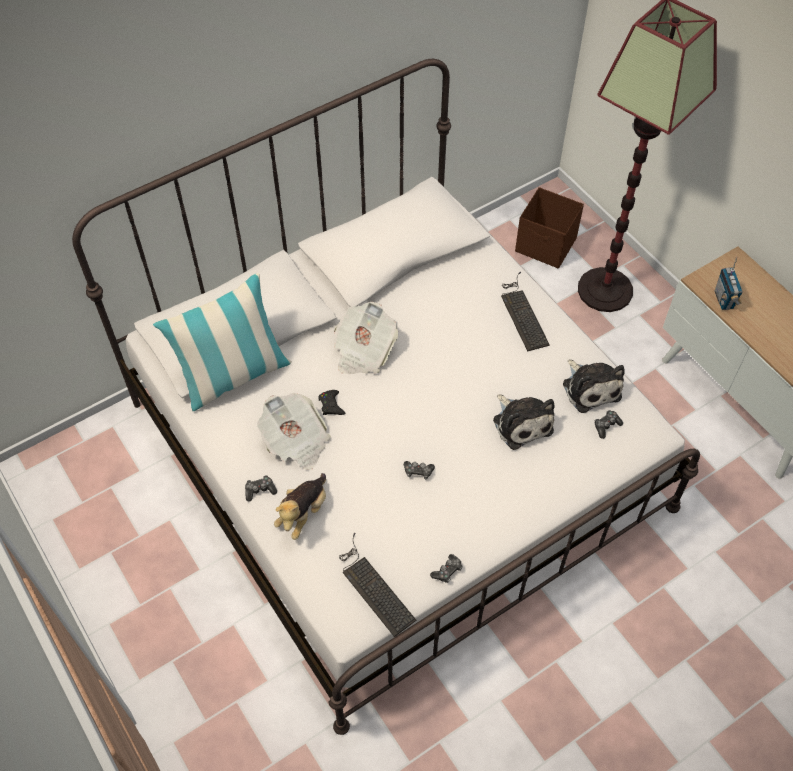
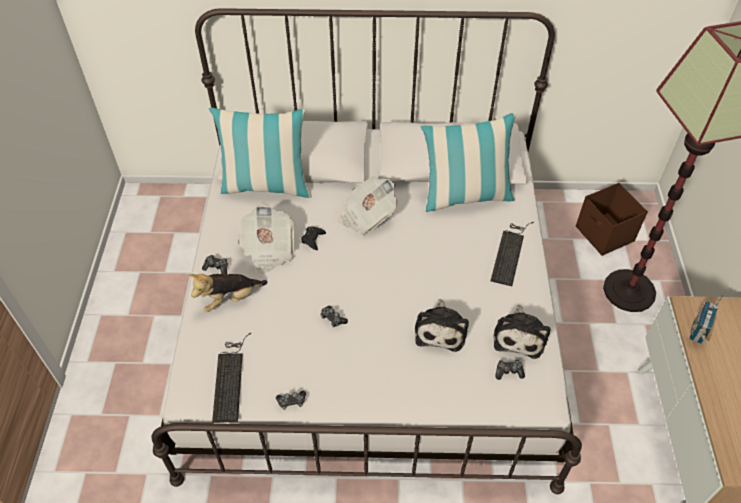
camera: 35 degrees right, 5 degrees down
(440, 279) = (465, 196): none -> pillow

